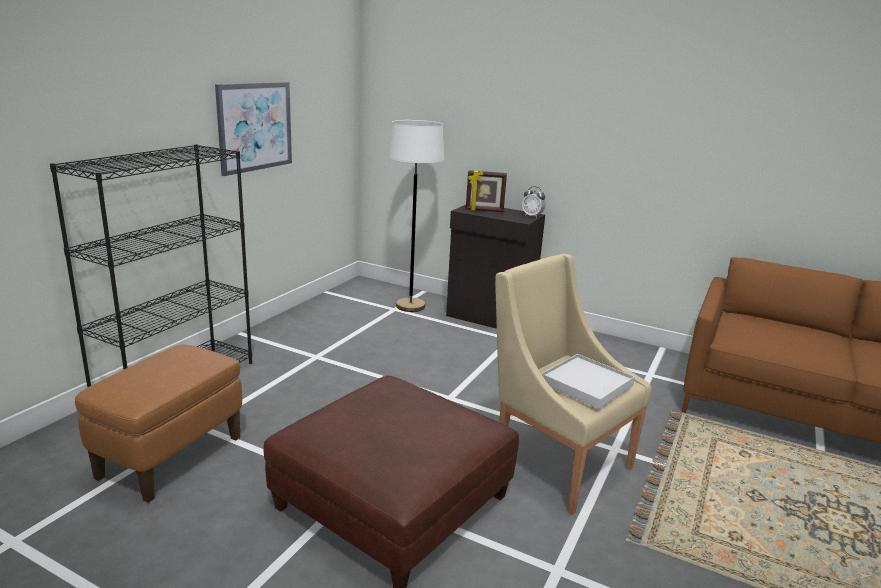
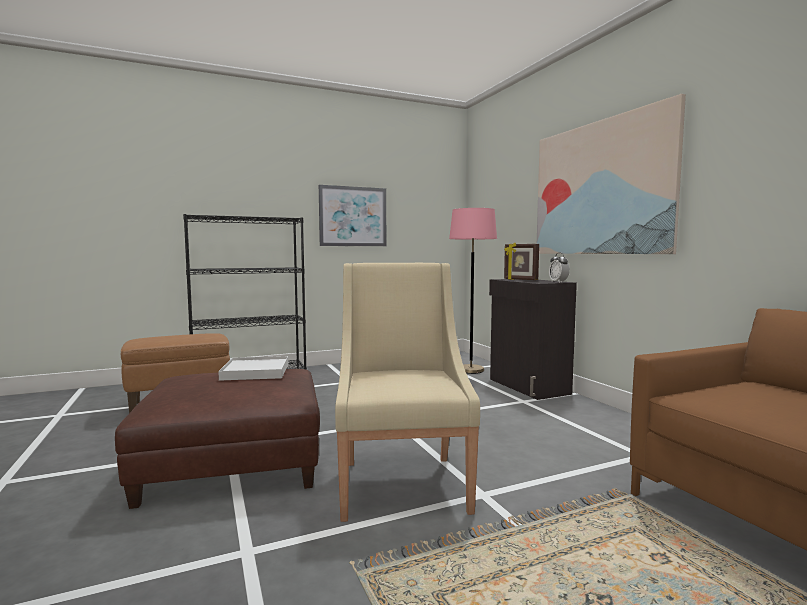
camera: 40 degrees right, 15 degrees down
(410, 306) = (470, 370): white floor lamp -> pink floor lamp
(576, 123) = (600, 188): none -> picture
(586, 384) = (400, 382): white tray -> white tray (255, 371)

